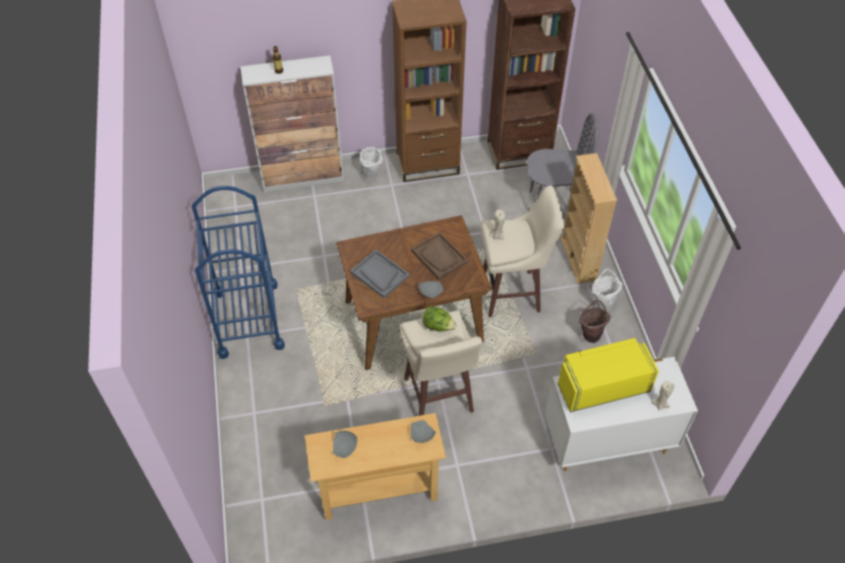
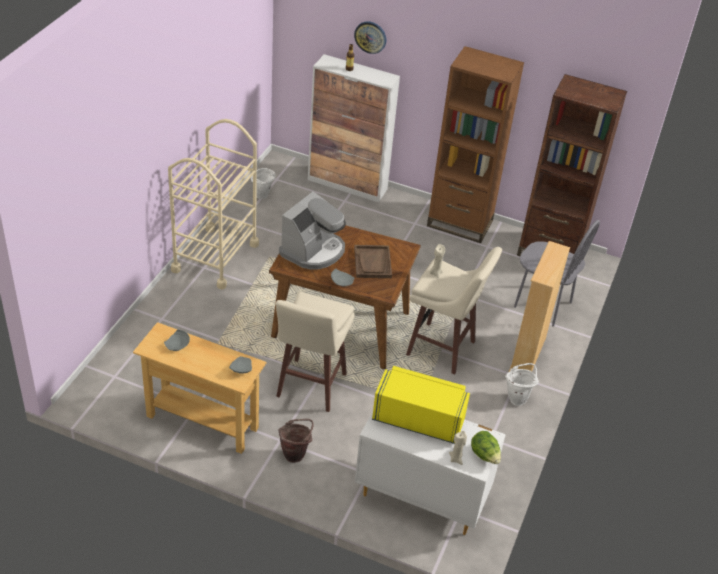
camera: 30 degrees right, 10 degrees down
(248, 319) = (215, 257): blue cart -> beige cart
(287, 29) = (370, 37): none -> wall clock
(372, 175) = (405, 209): white bucket -> white bucket (263, 196)
(379, 274) = (313, 251): grey tray -> coffee machine
(438, 326) = (324, 307): lettuce -> lettuce (485, 455)
(590, 333) = (484, 413): brown bucket -> brown bucket (296, 453)

